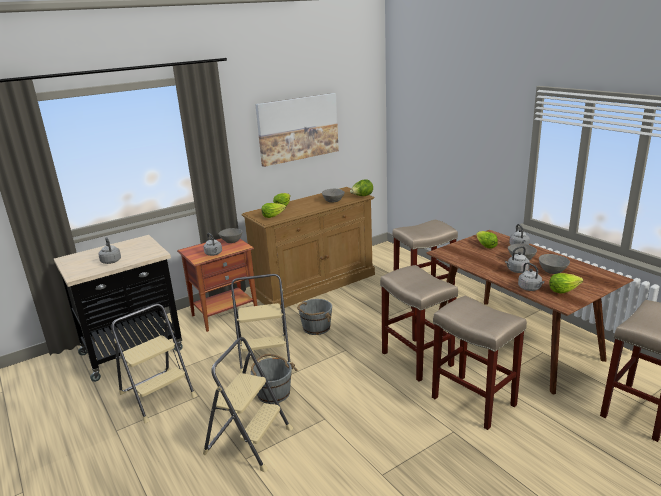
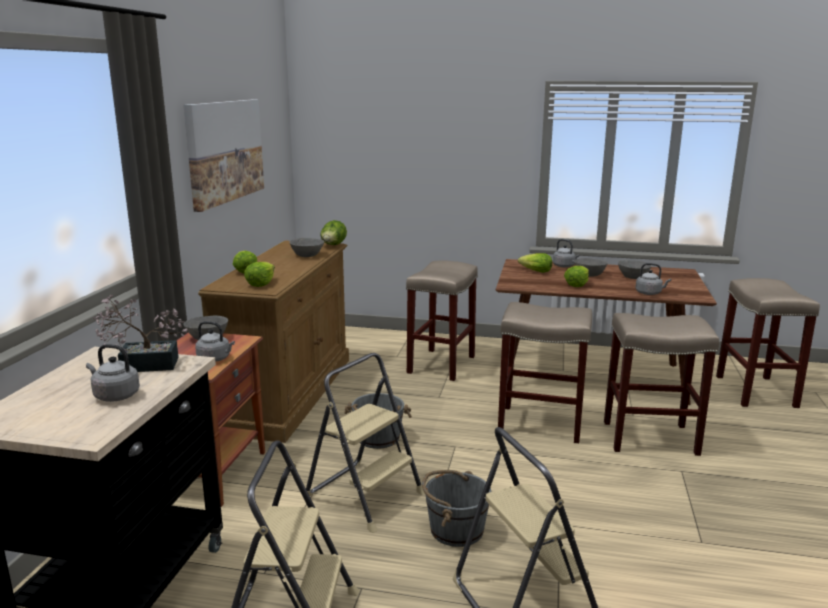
camera: 45 degrees left, 5 degrees down
(143, 249) = (142, 365): none -> potted plant
(516, 270) = (608, 283): grey kettle -> none
(563, 290) = (673, 288): lettuce -> lettuce (577, 284)

